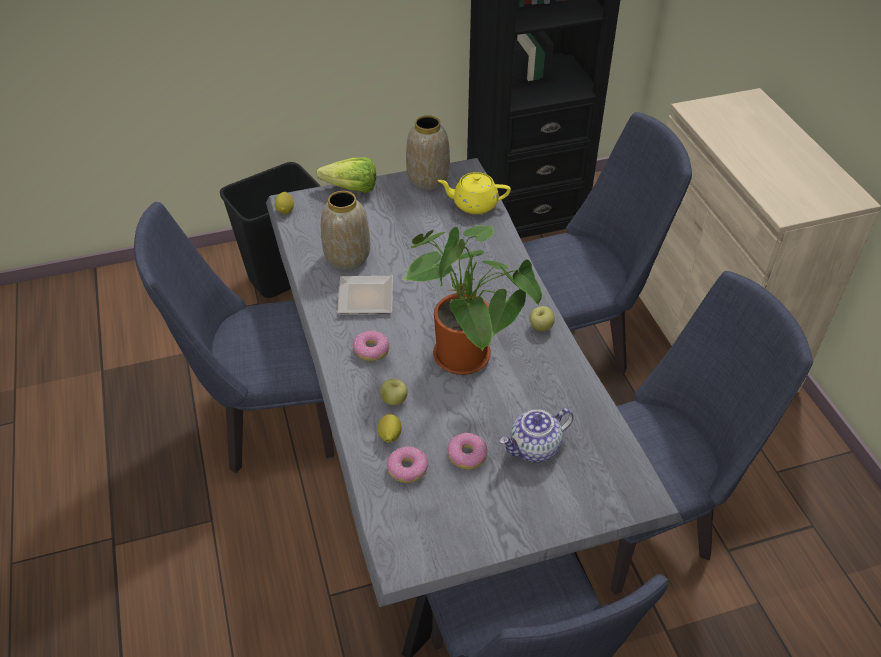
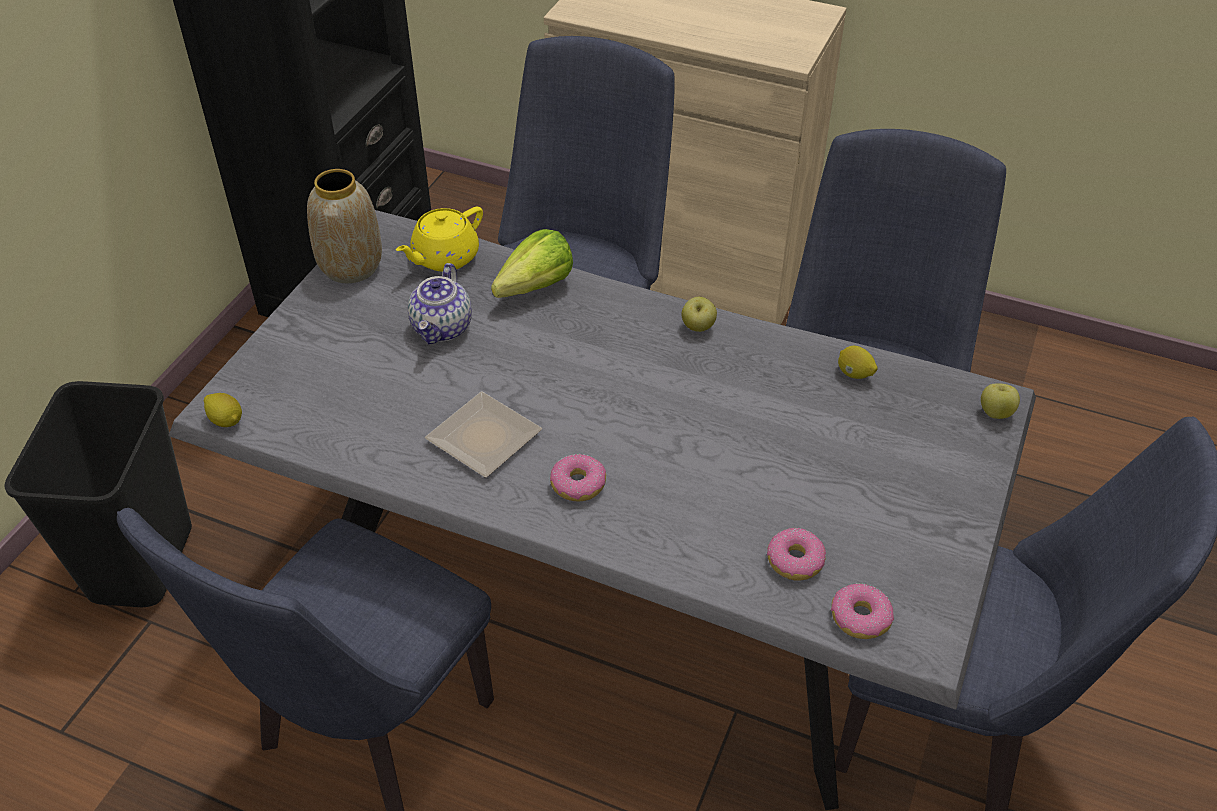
camera: 50 degrees left, 0 degrees up
(347, 188) = (266, 341): lettuce -> lettuce (528, 290)
(348, 258) = (395, 414): vase -> none
(389, 436) = (730, 547): lemon -> lemon (854, 374)
(394, 400) = (680, 511): apple -> apple (995, 413)
(467, 455) = (822, 498): donut -> donut (860, 618)
(468, 359) = (682, 411): potted plant -> none
(534, 448) = (863, 438): teapot -> teapot (443, 328)

